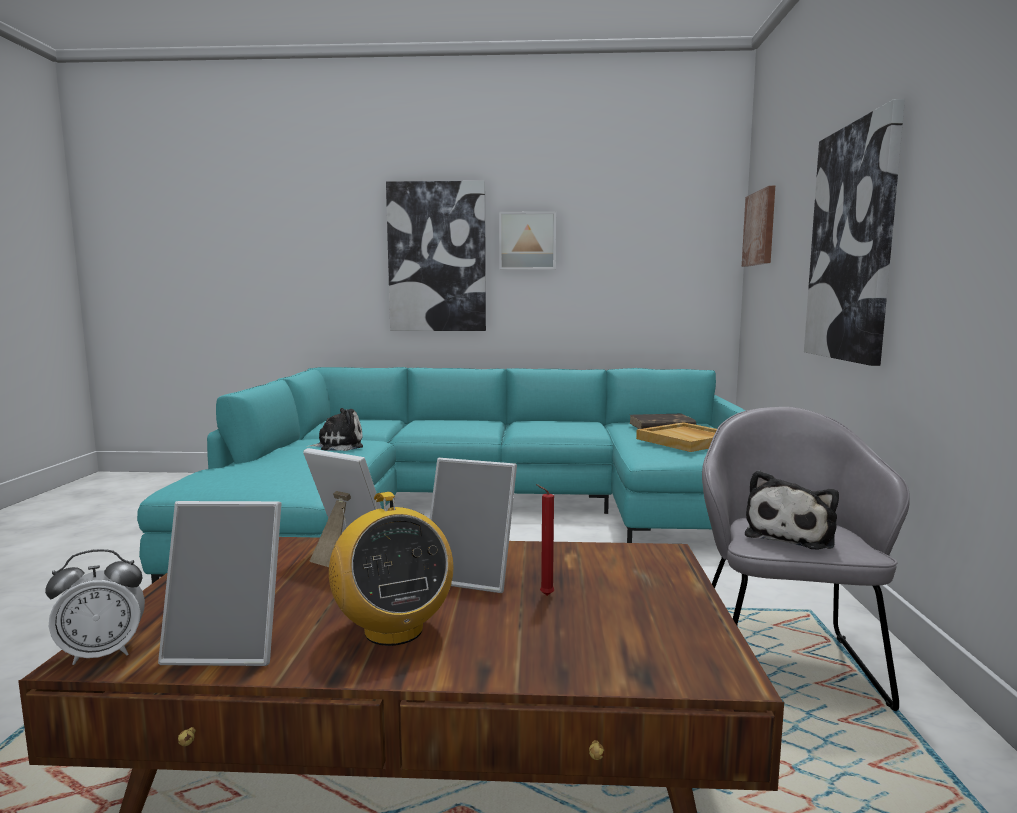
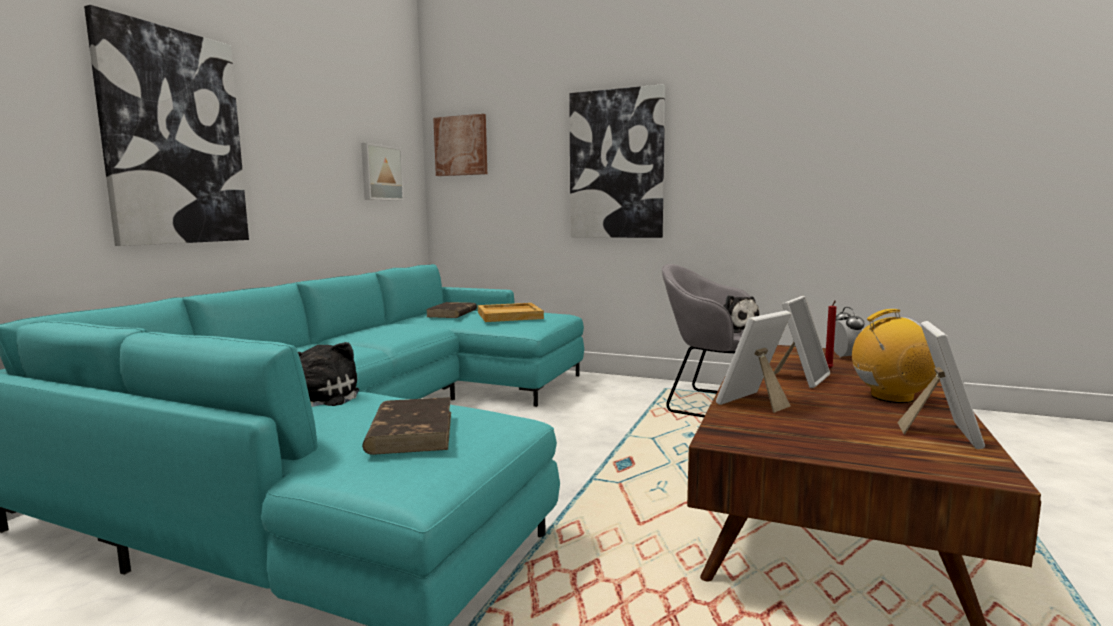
camera: 70 degrees left, 0 degrees up
(103, 653) = (977, 468): alarm clock -> alarm clock (845, 357)
(263, 469) = (411, 431): none -> brown book
(527, 241) = (276, 131): picture -> picture (380, 173)

